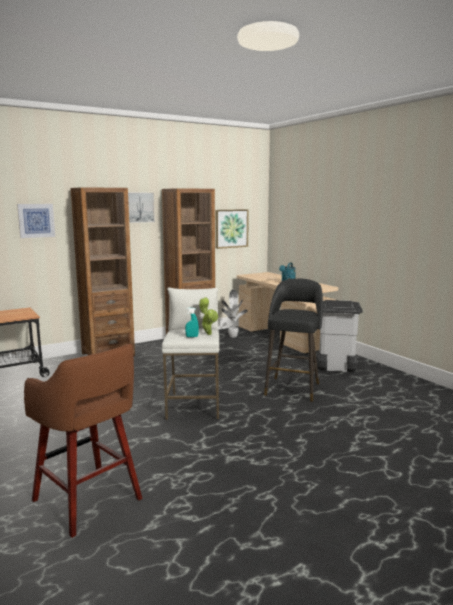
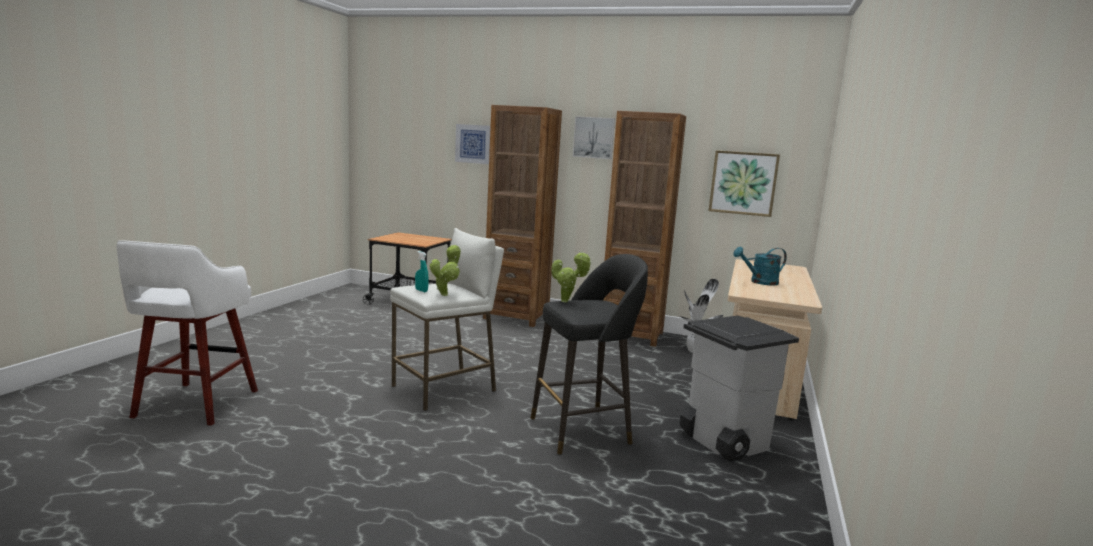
camera: 50 degrees right, 0 degrees up
(89, 501) = (194, 405): brown stool -> white stool
(281, 314) = (567, 302): none -> potted plant

